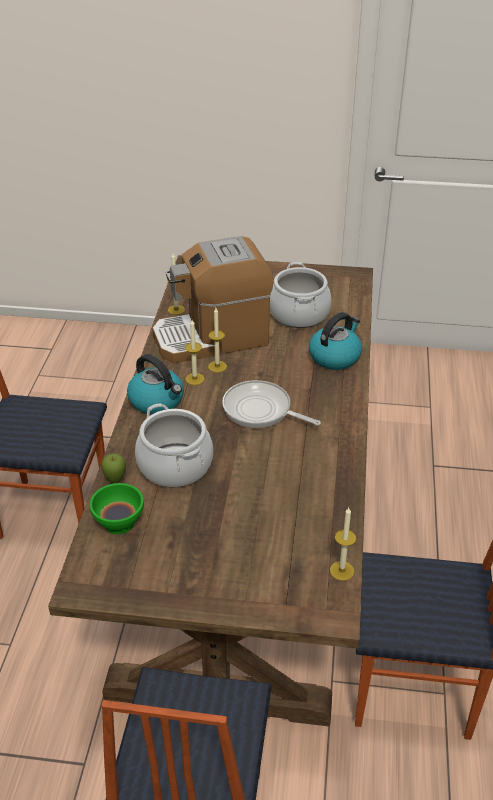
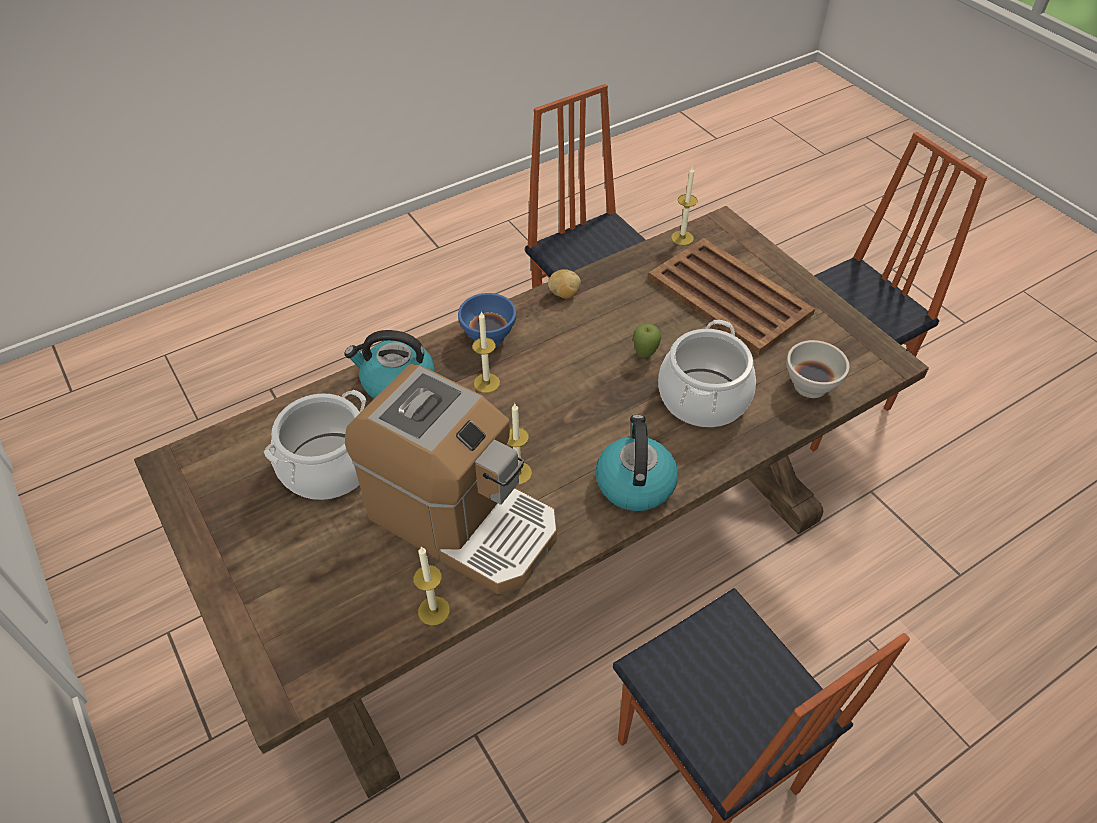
camera: 130 degrees left, 10 degrees up
(115, 480) = (774, 427): apple -> apple (644, 354)
(119, 522) = (809, 386): green bowl -> white bowl
(194, 379) = (561, 477): candle -> candle (486, 383)
(247, 548) = (728, 295): none -> brown tray
(260, 410) = (554, 388): frying pan -> none
(336, 407) = (488, 337): none -> blue bowl
(342, 462) = (564, 294): none -> potato

